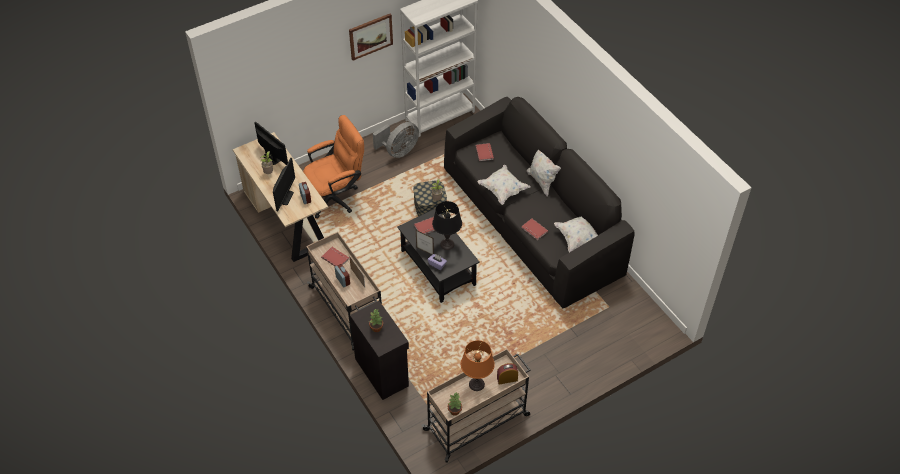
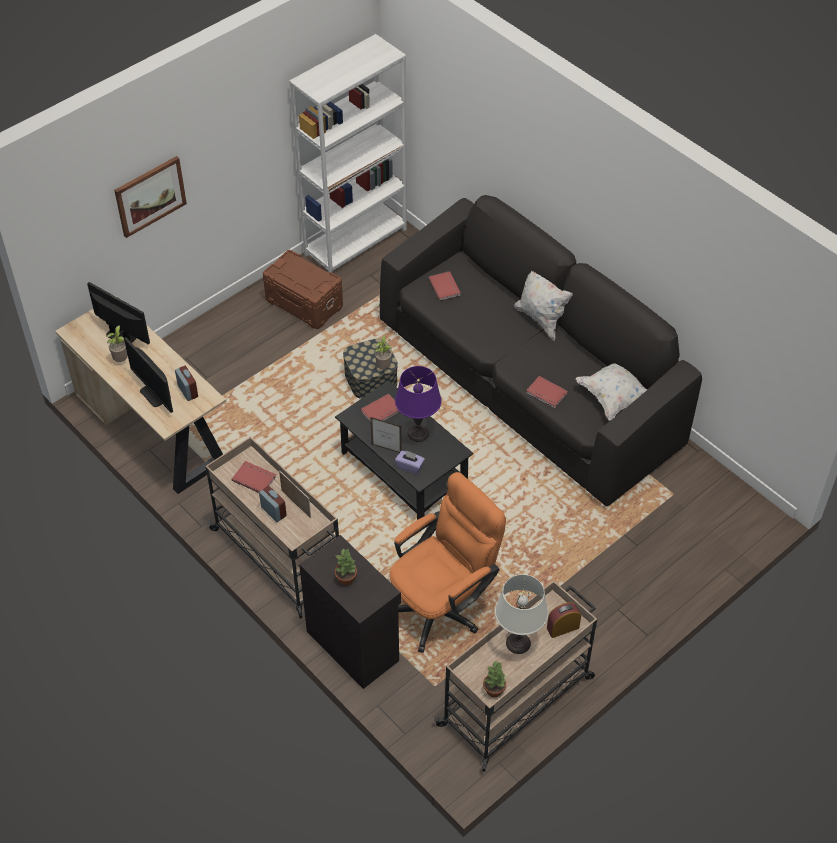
camera: 10 degrees left, 0 degrees up
(285, 197) = (155, 394): monitor -> monitor turned 135 degrees clockwise
(336, 196) = (223, 384): orange office chair -> orange office chair (443, 605)
(370, 36) = (248, 128): picture -> picture (150, 196)
(398, 151) = (304, 302): grey fan -> brown storage box
(447, 244) = (418, 433): black table lamp -> purple table lamp
(476, 384) = (518, 643): orange table lamp -> white table lamp
(503, 190) = (485, 339): white pillow -> none

